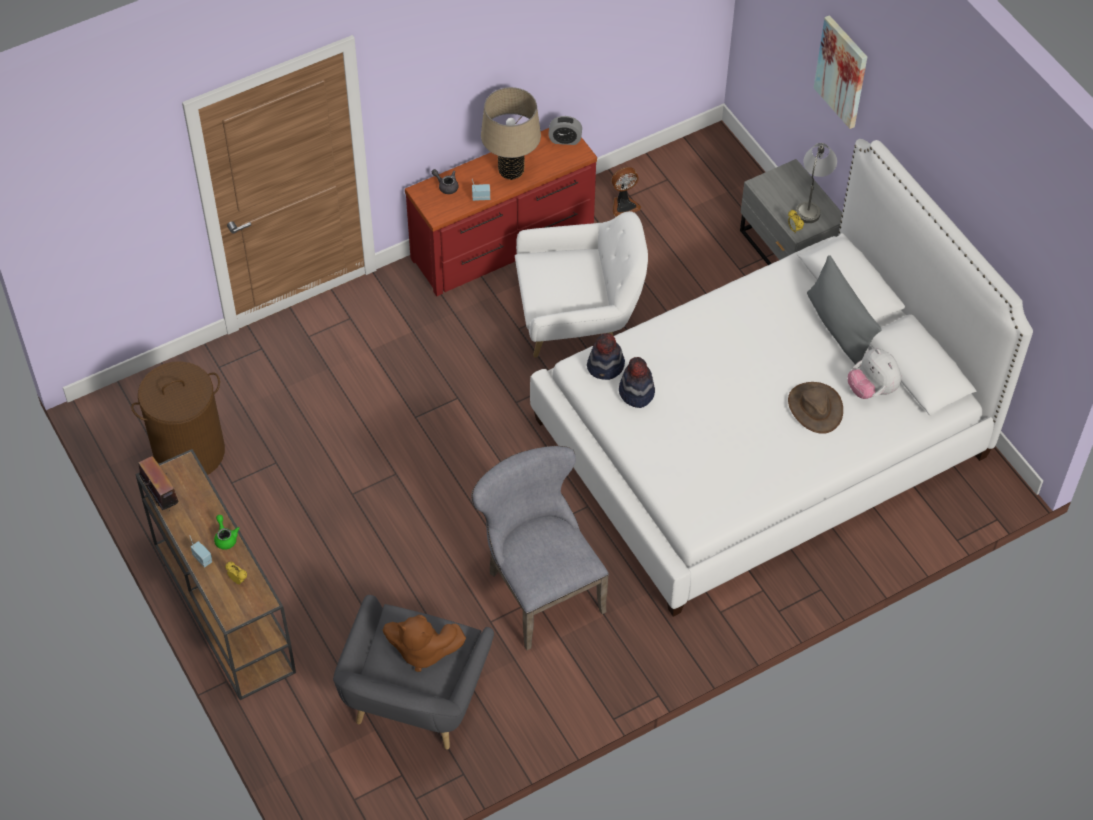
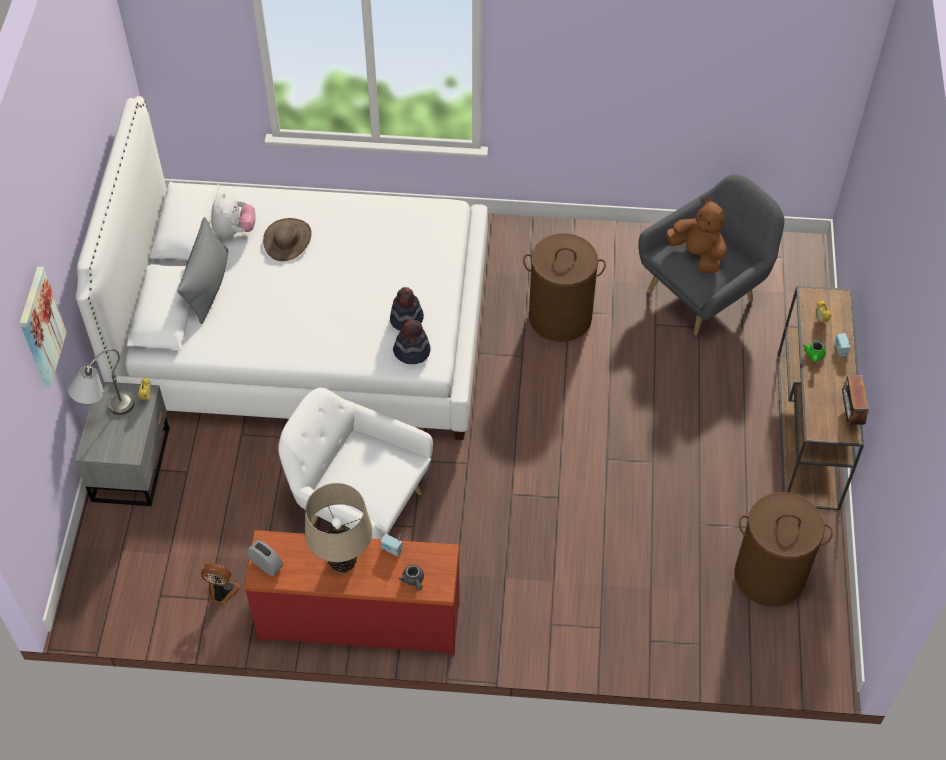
camera: 145 degrees left, 0 degrees up
(539, 588) = (560, 317): grey chair -> brown laundry basket

